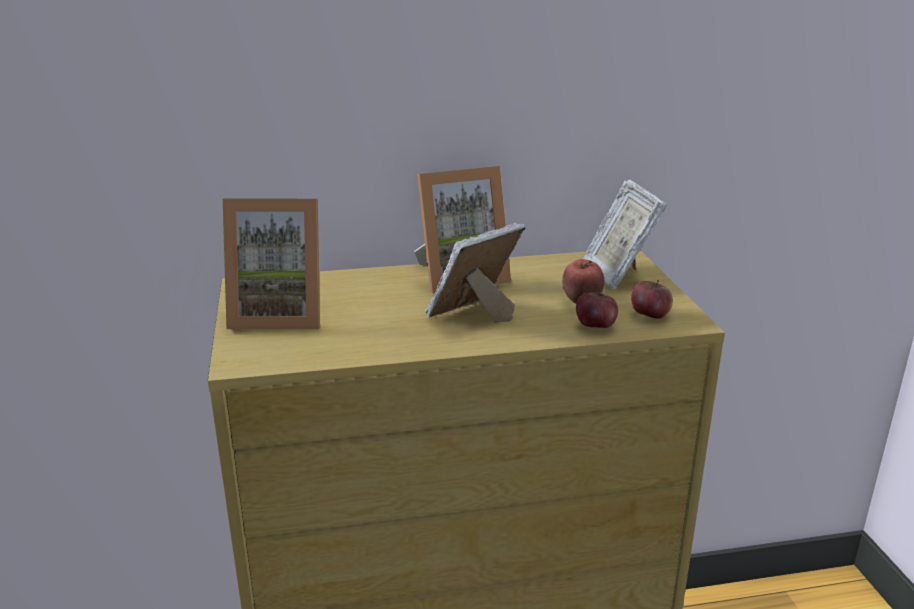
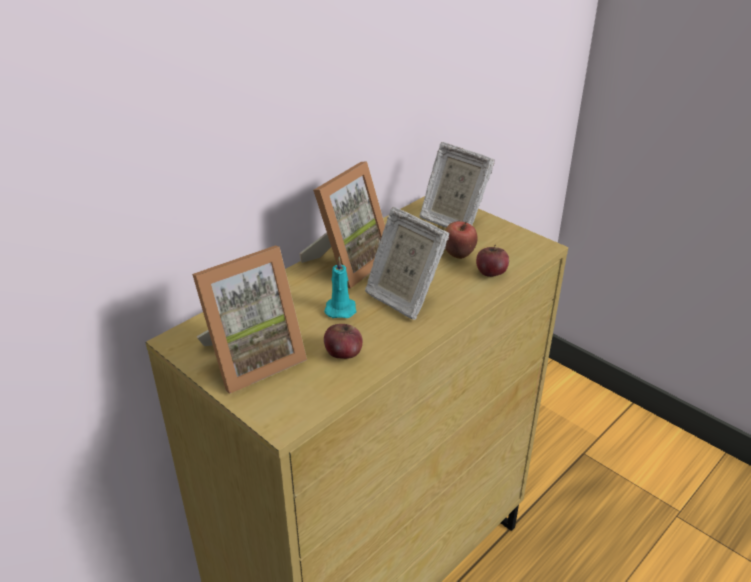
camera: 35 degrees left, 10 degrees up
(404, 306) = (340, 308): none -> turquoise candle
(474, 316) = (402, 297): picture frame -> picture frame turned 60 degrees counterclockwise
(650, 315) = (512, 250): apple -> apple (343, 354)

